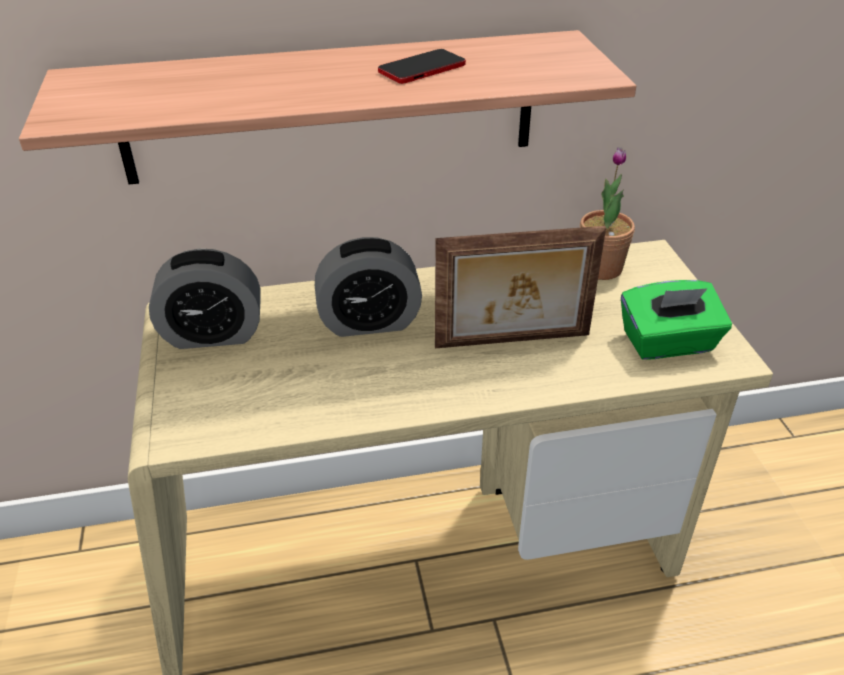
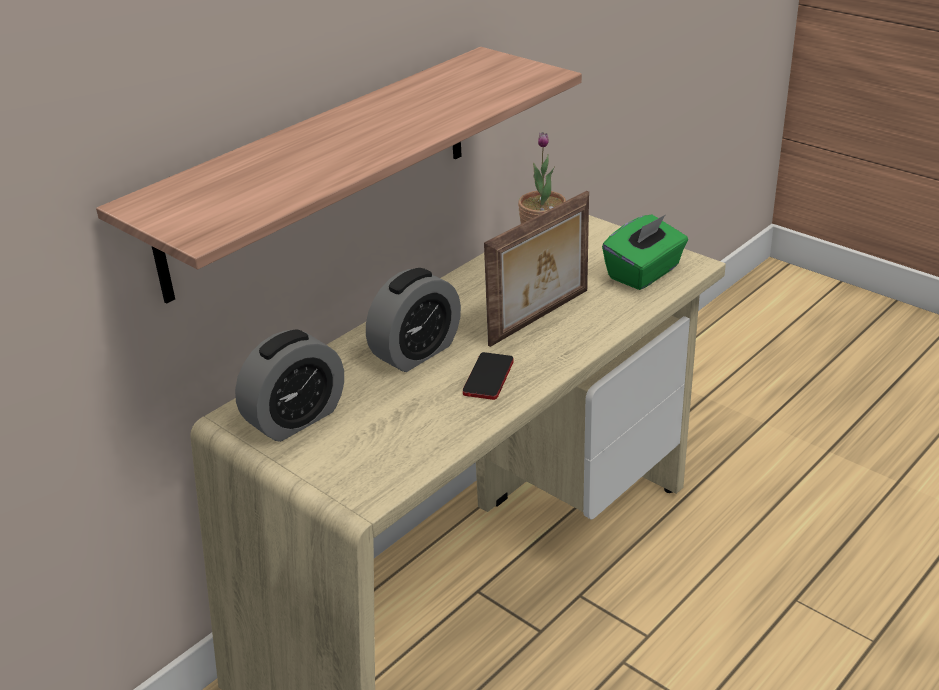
camera: 35 degrees left, 5 degrees down
(422, 68) = (419, 107): phone -> phone (488, 377)

